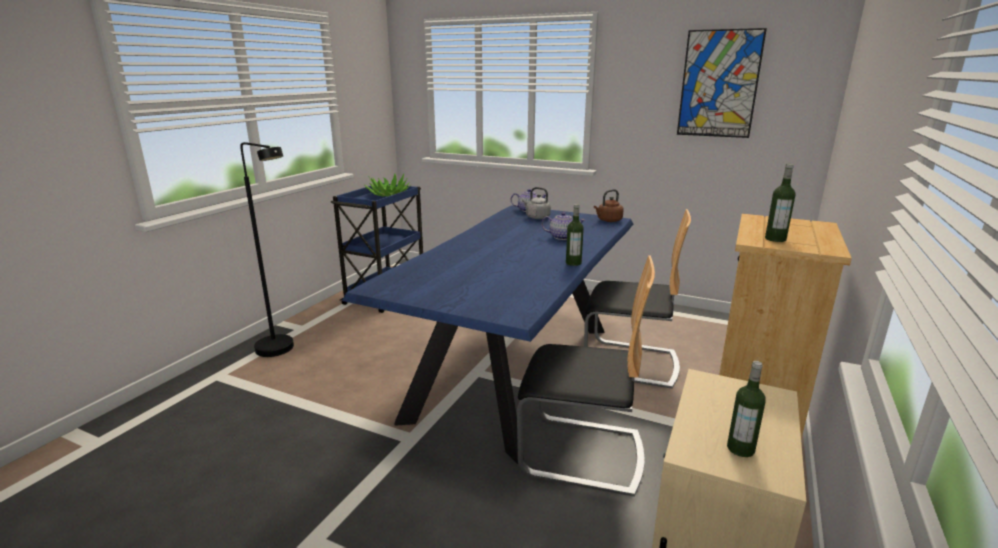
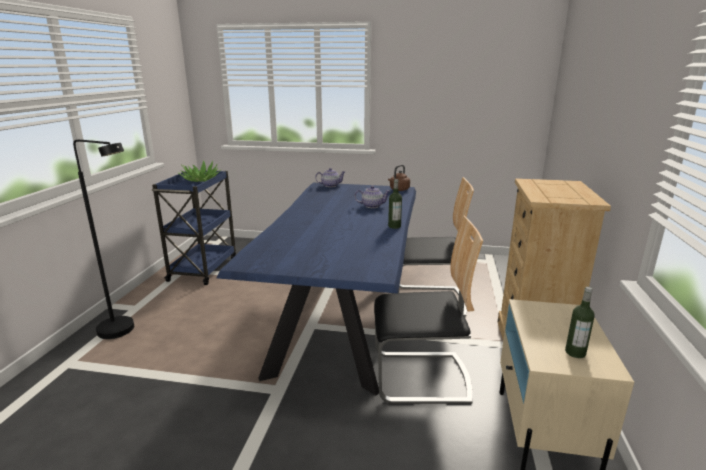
camera: 15 degrees left, 0 degrees up
(536, 217) = (341, 191): grey kettle -> none
(719, 84) = (468, 79): picture -> none
(775, 239) = (553, 196): bottle -> none

